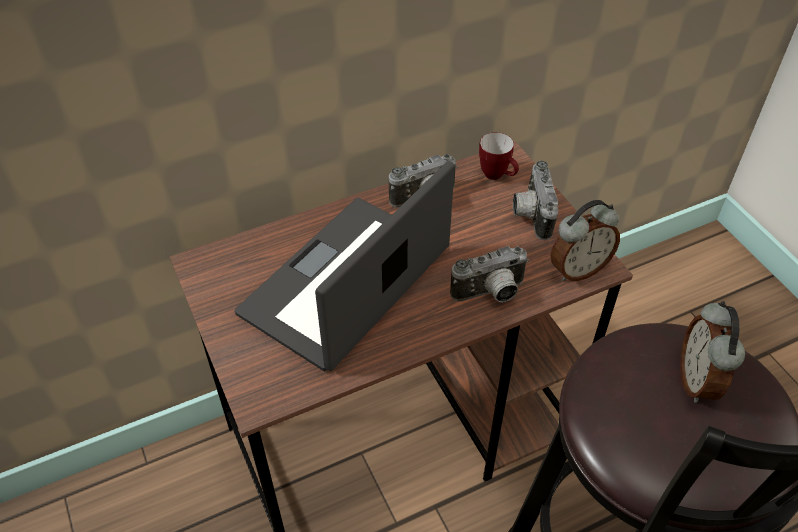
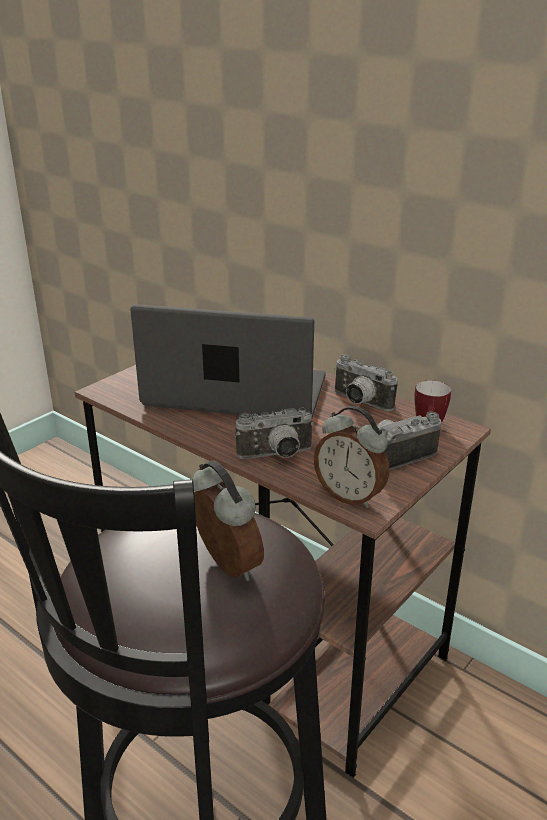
camera: 65 degrees right, 20 degrees down
(491, 294) = (276, 456): camera -> camera turned 60 degrees counterclockwise
(698, 380) = (225, 567): alarm clock -> alarm clock turned 75 degrees clockwise

